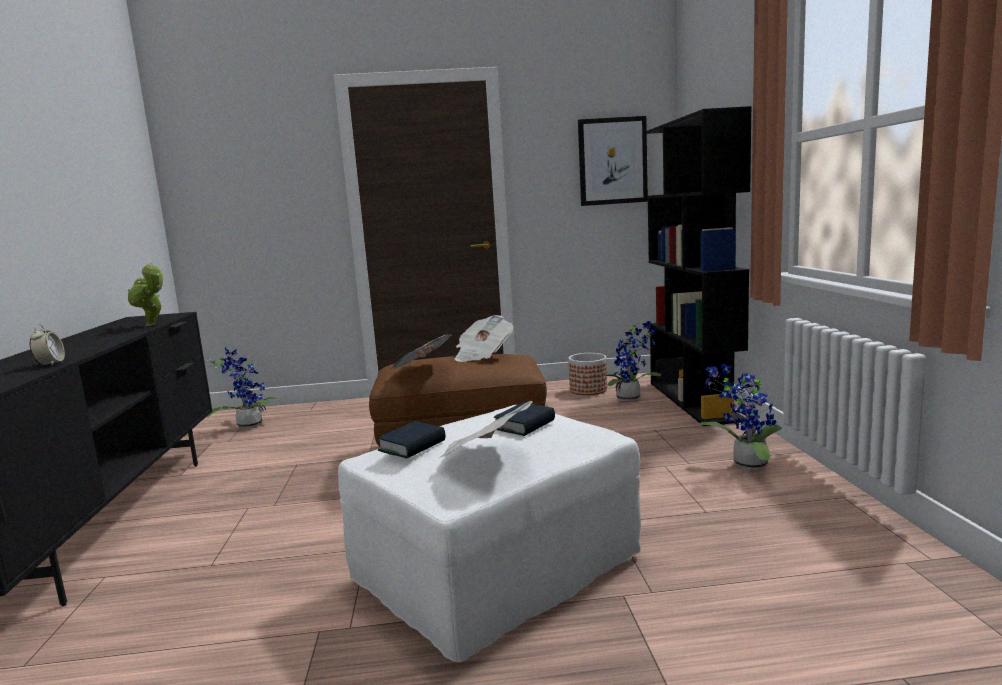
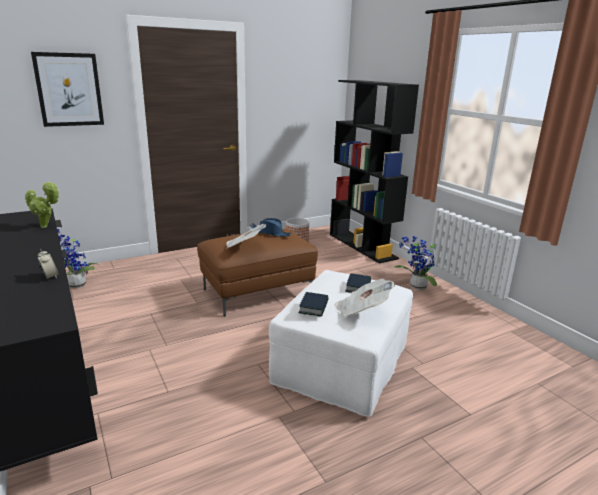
camera: 25 degrees left, 10 degrees up
(482, 355) = (270, 233): newspaper -> blue hat
(612, 161) = (310, 94): picture -> picture (69, 90)
(631, 399) = (327, 246): potted plant -> none

